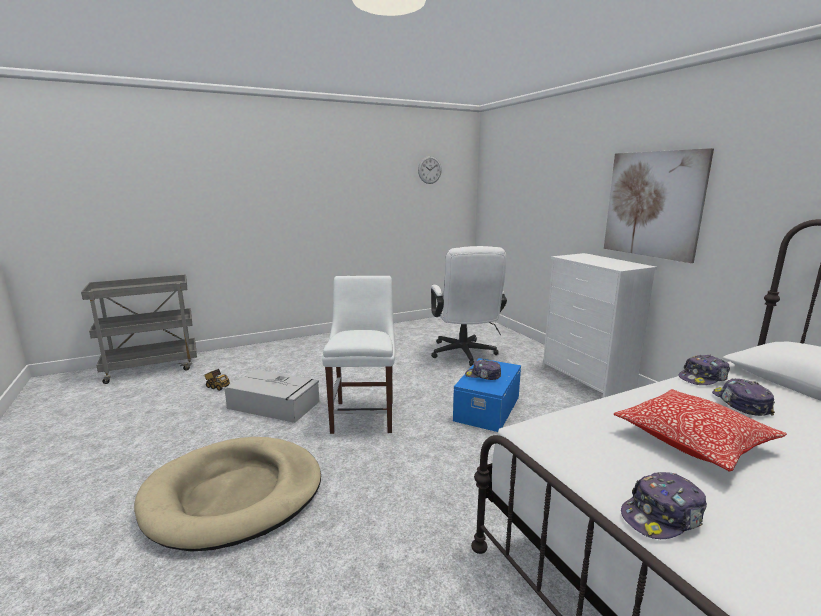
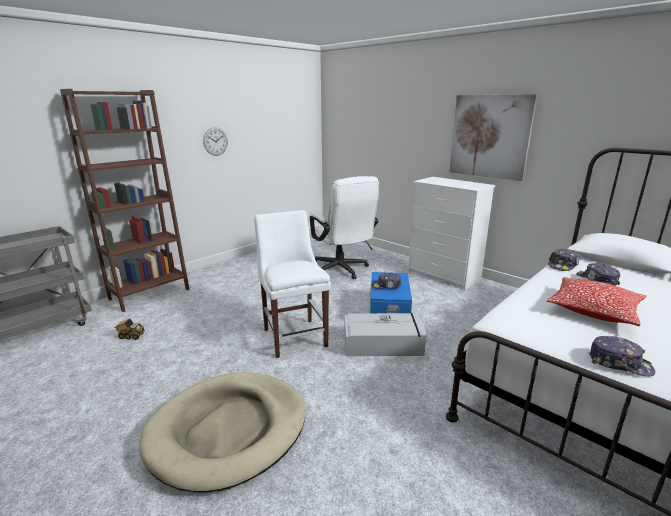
camera: 20 degrees left, 5 degrees up
(260, 351) = (149, 294): none -> brown bookcase
(275, 405) = (205, 343): grey storage box -> grey storage box (384, 343)
(429, 170) = (283, 106): wall clock -> wall clock (215, 141)
(662, 516) = (619, 363): cap -> cap turned 105 degrees counterclockwise

